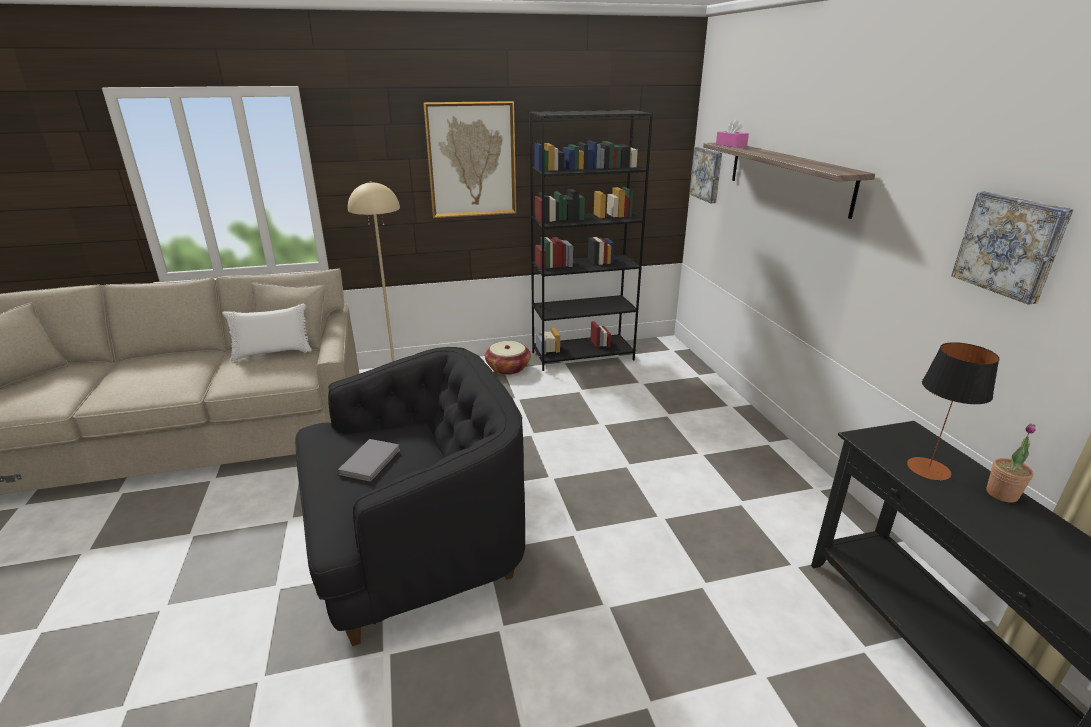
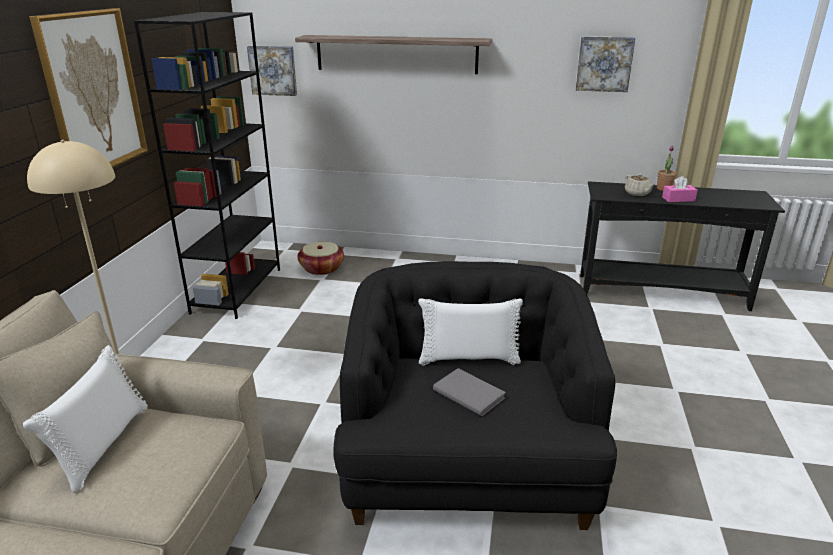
camera: 65 degrees left, 0 degrees up
(434, 452) = (469, 358): none -> white pillow
(508, 368) = (203, 337): basket -> basket (321, 268)
(731, 145) = (325, 36): pink tissue box -> pink tissue box (678, 199)
(928, 469) = (637, 193): table lamp -> beige teapot

